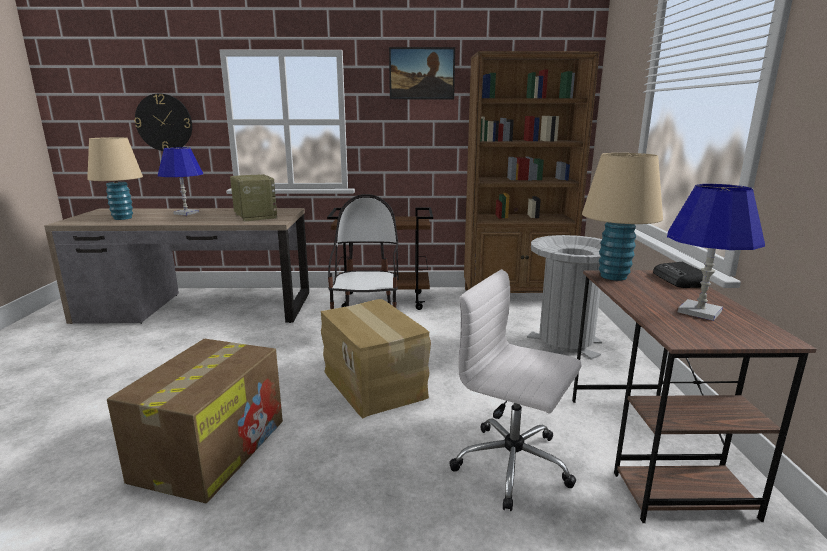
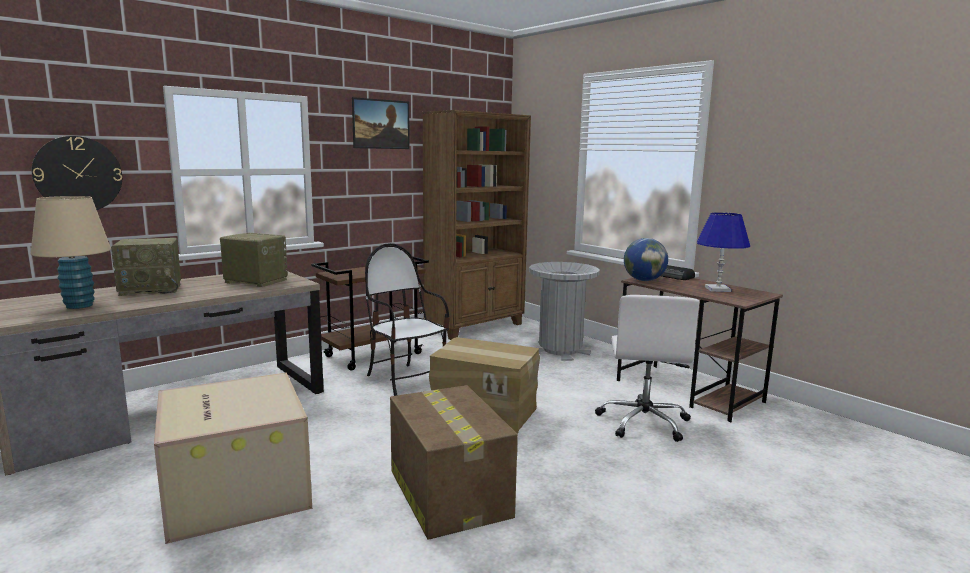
camera: 40 degrees left, 5 degrees down
(119, 379) = (234, 490): none -> cardboard box
(186, 213) = (152, 289): blue table lamp -> radio
(514, 465) = (643, 422): white office chair -> white office chair turned 75 degrees counterclockwise
(613, 276) = (644, 280): beige table lamp -> globe

